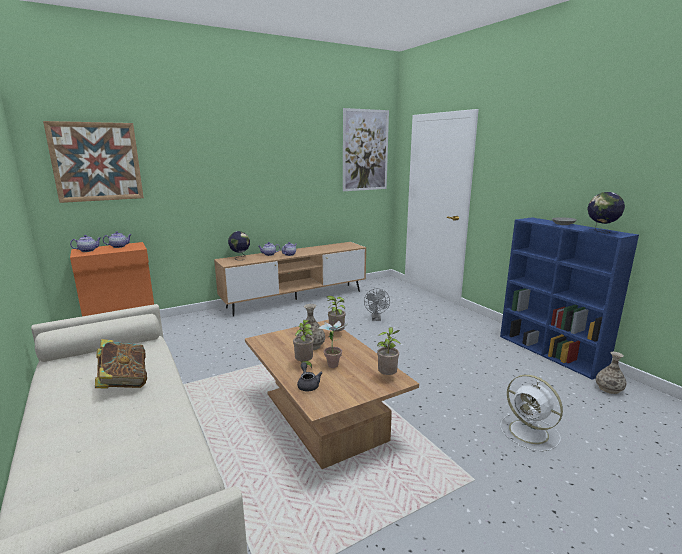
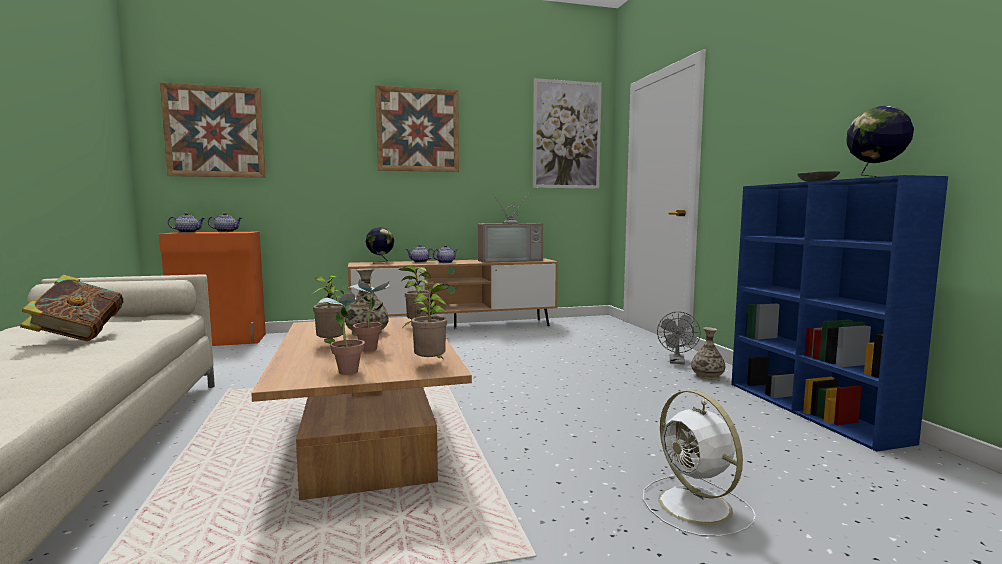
camera: 15 degrees right, 10 degrees down
(260, 152) = (418, 130): none -> picture
(308, 385) = (304, 362): grey teapot -> none
(331, 248) = (509, 260): none -> television
(343, 389) = (347, 370): none -> potted plant
(376, 319) = (547, 352): grey fan -> grey fan (677, 362)
(609, 389) = (905, 467): vase -> vase (707, 376)

